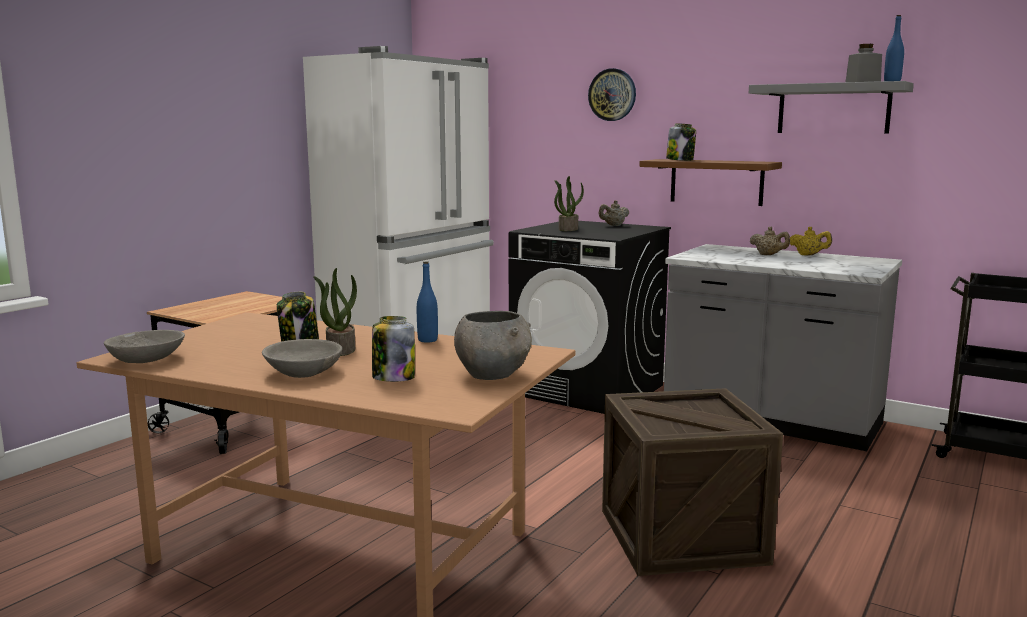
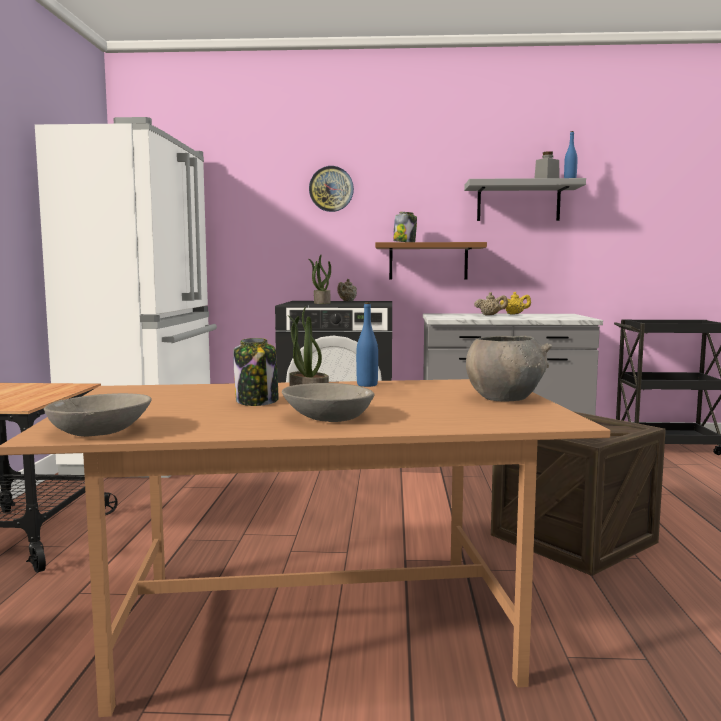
camera: 30 degrees left, 5 degrees down
(393, 378) = (430, 410): jar -> none

